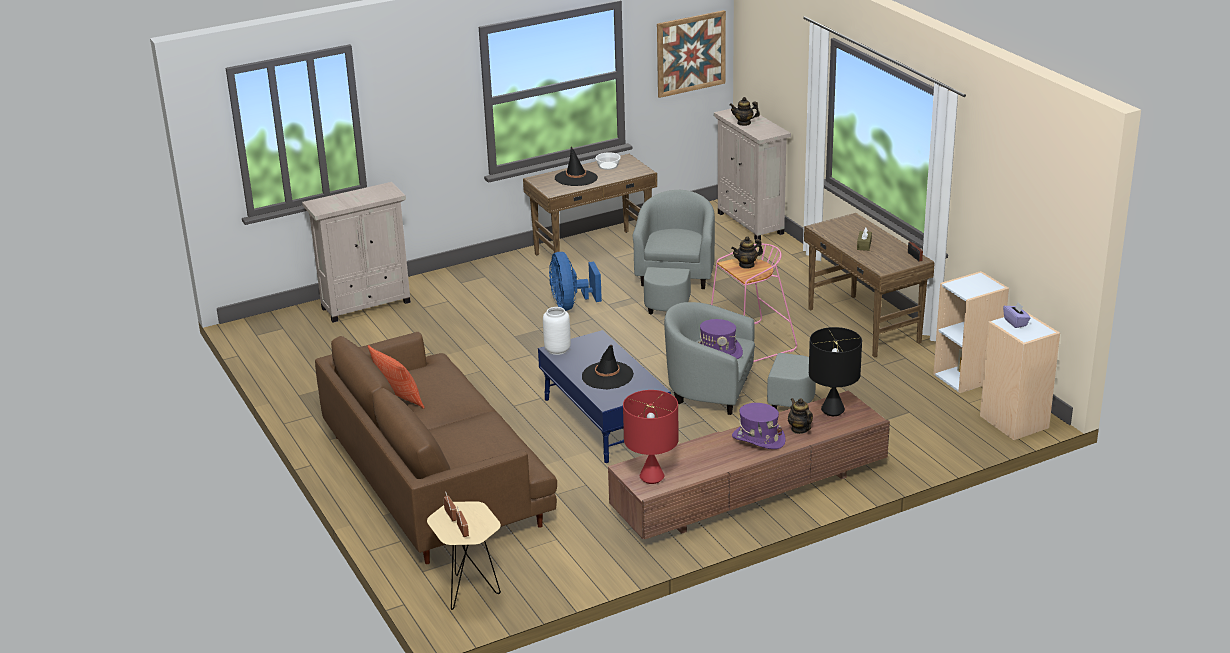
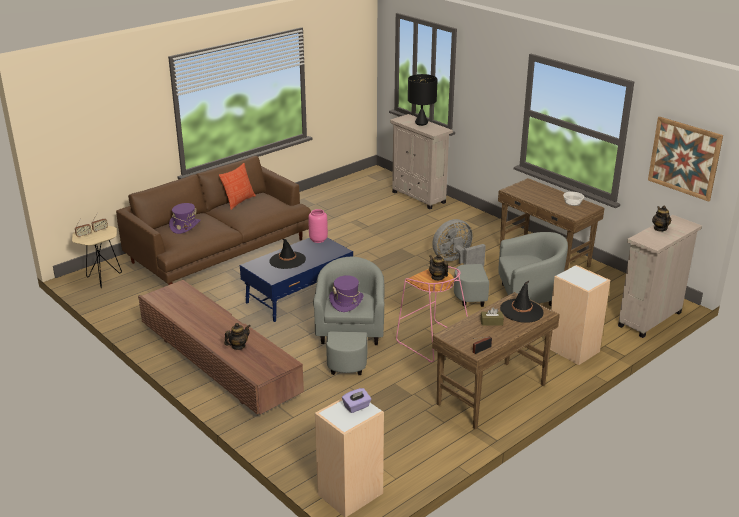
camera: 75 degrees right, 0 degrees up
(557, 350) = (318, 239): white vase -> pink vase
(571, 305) = (456, 261): blue fan -> grey fan
(576, 178) = (540, 194): black hat -> black hat (521, 311)
(652, 478) = (168, 296): red table lamp -> none
(758, 439) = (222, 330): purple hat -> purple hat (185, 226)
(832, 411) = (267, 359): black table lamp -> black table lamp (421, 123)
(967, 377) = (423, 461): bookcase -> bookcase (573, 350)

